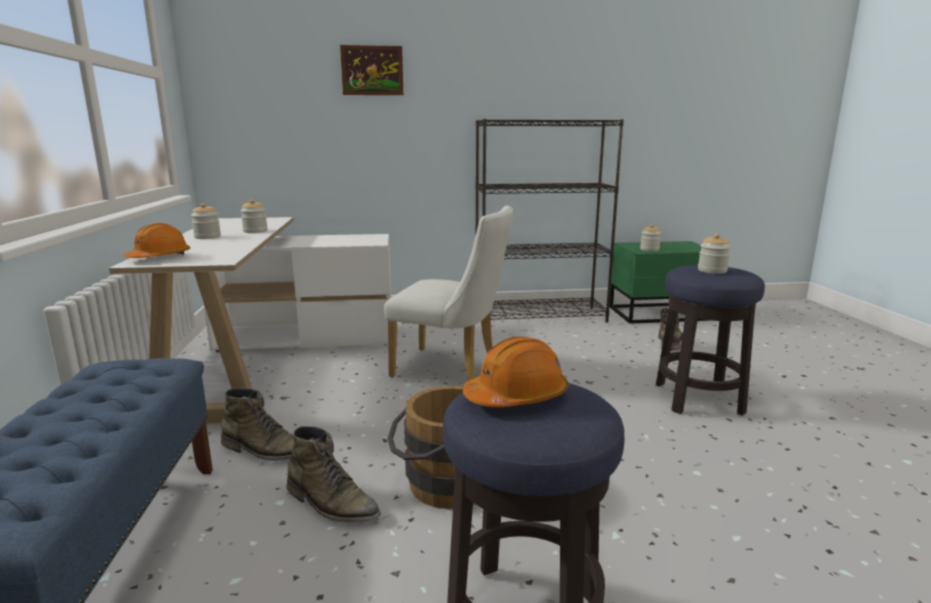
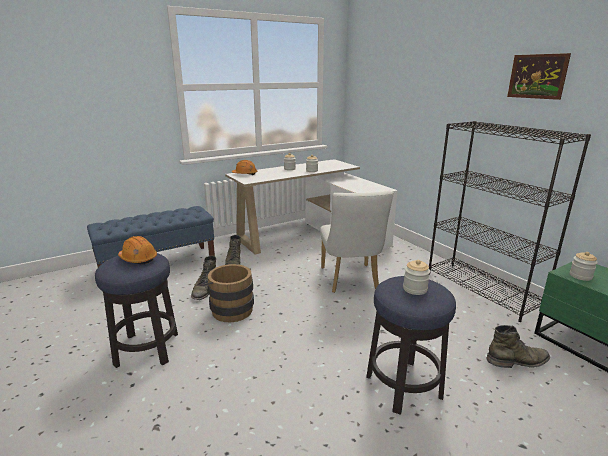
camera: 65 degrees right, 5 degrees up
(372, 70) = (421, 80): picture -> picture (537, 76)

